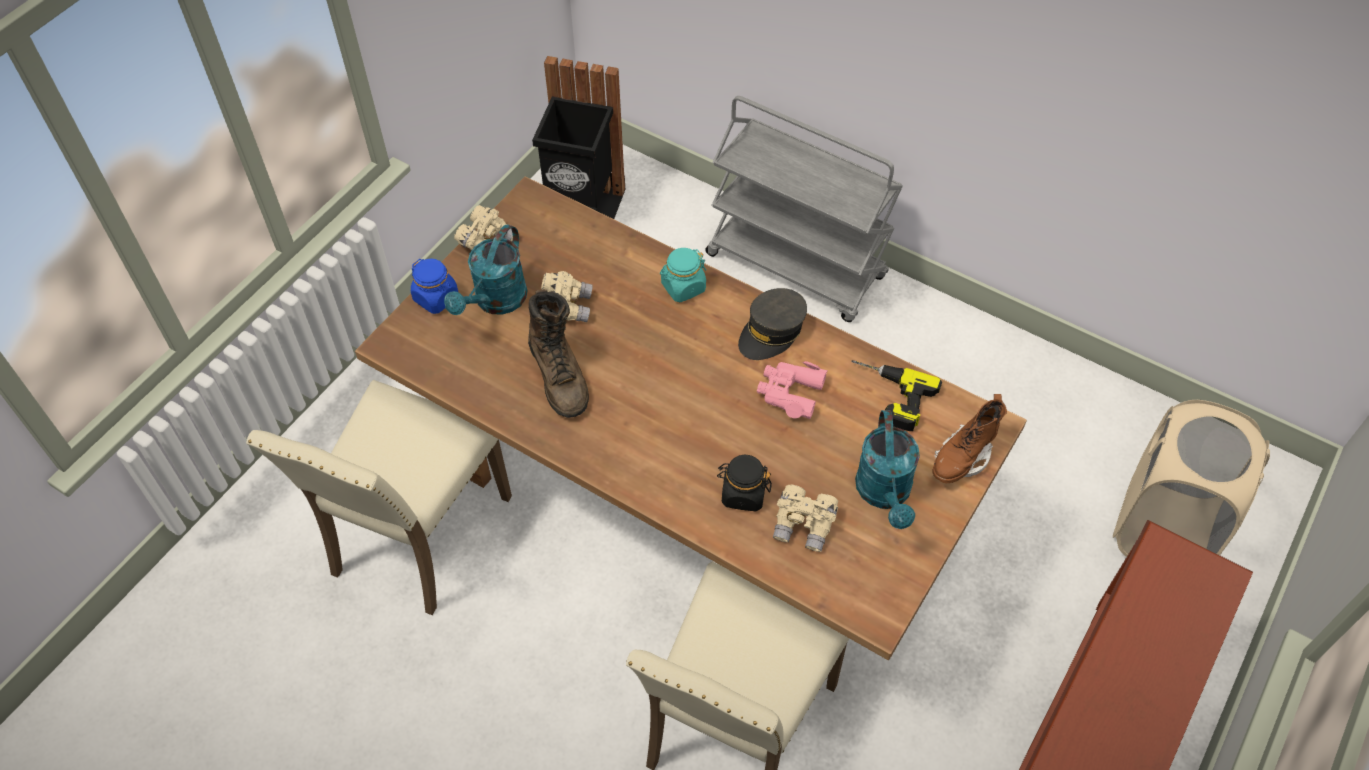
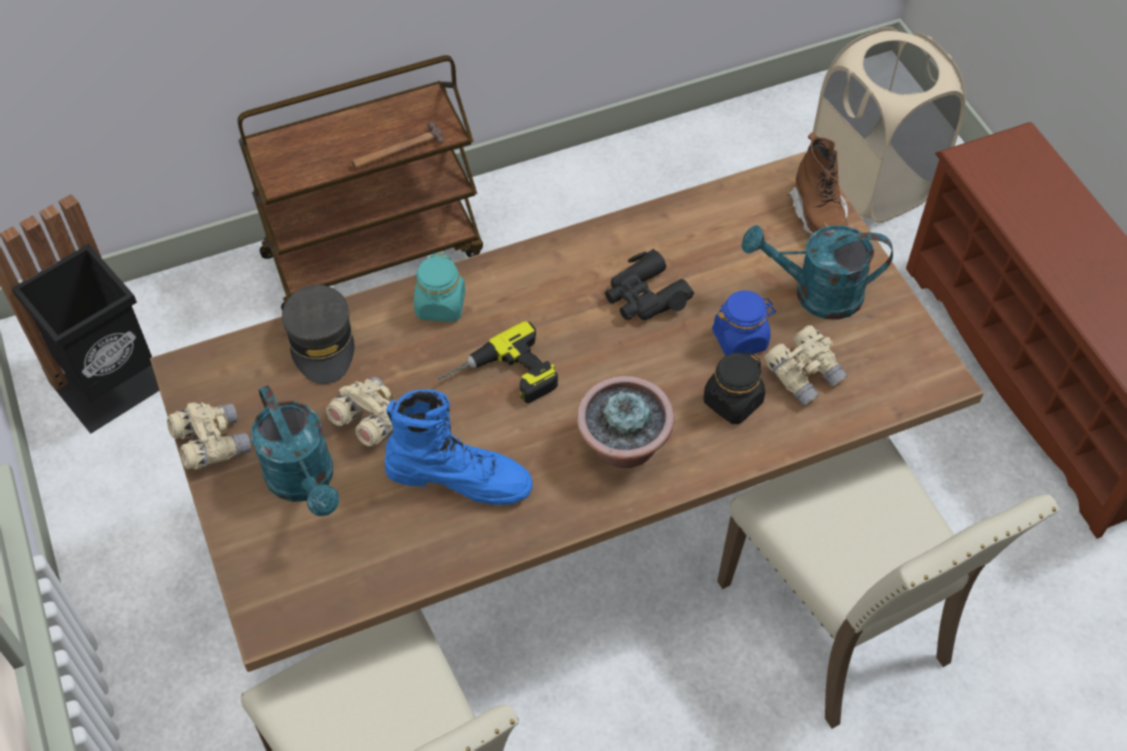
camera: 55 degrees left, 0 degrees up
(436, 298) = (245, 538): blue jar -> blue jar (740, 339)
(559, 376) = (459, 477): brown boot -> blue boot
(652, 451) = (623, 448): none -> potted plant
(771, 332) = (561, 267): grey cap -> grey cap (322, 342)
(790, 392) = (645, 296): pink binoculars -> black binoculars
(797, 266) = (374, 253): grey cart -> brown cart
(818, 199) = (397, 150): none -> hammer
(885, 494) = (815, 294): turquoise watering can -> turquoise watering can turned 150 degrees clockwise
(887, 397) = (710, 227): power drill -> power drill (501, 379)

